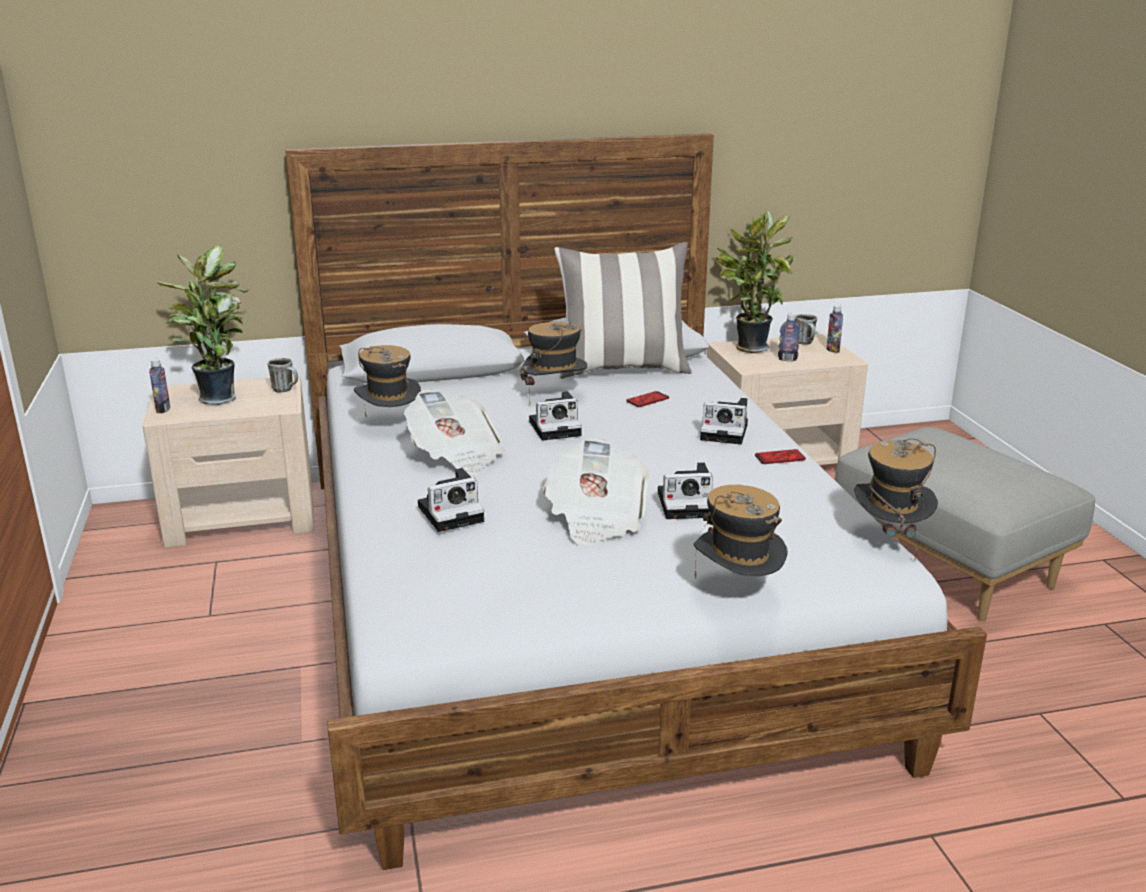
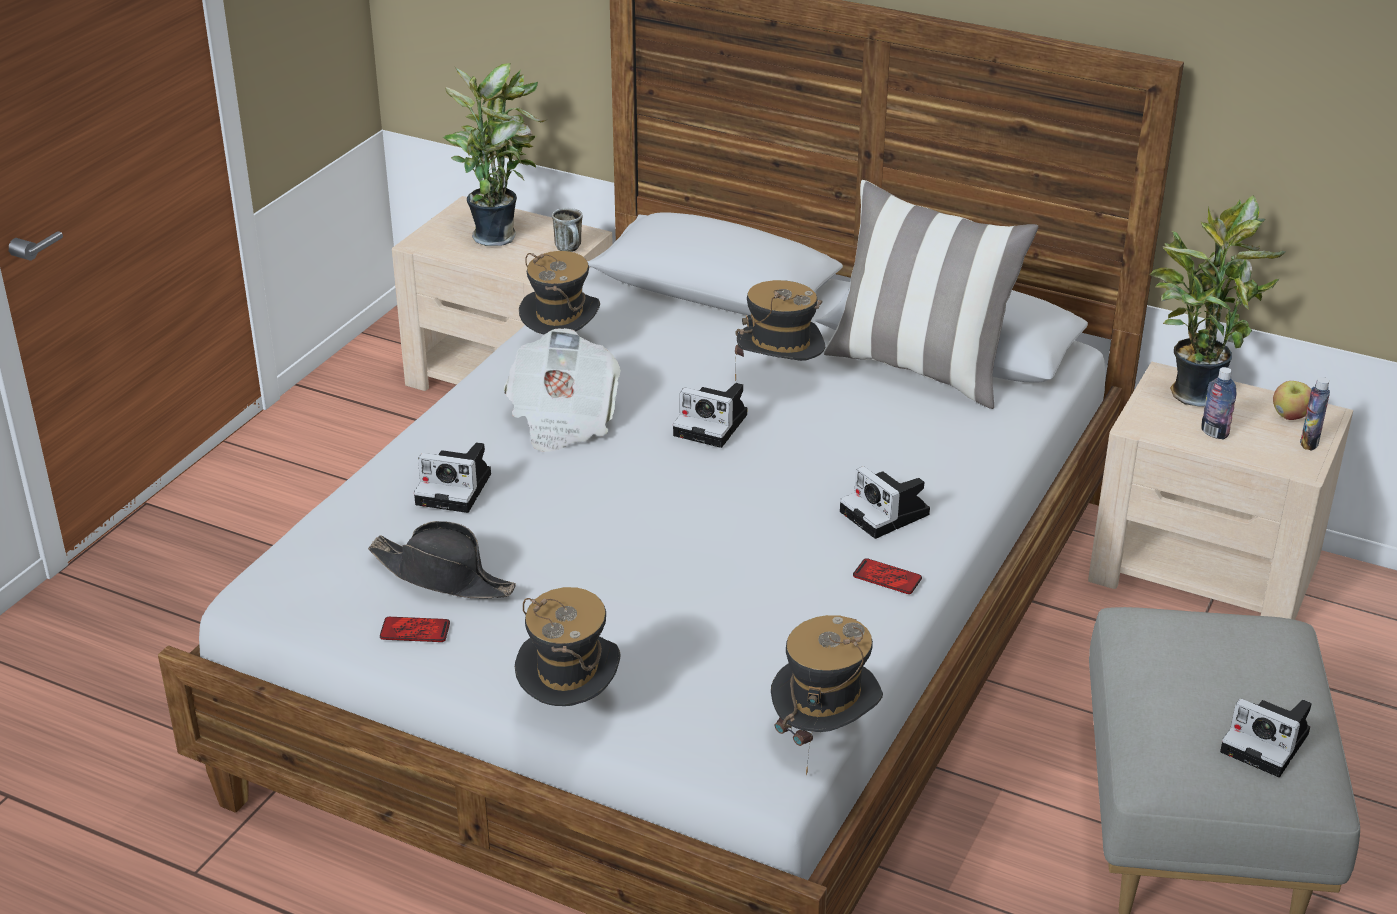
camera: 40 degrees right, 10 degrees up
(163, 409) = (431, 233): bottle -> none
(530, 560) = (443, 576): none -> black hat
(595, 518) = (576, 559): newspaper -> none
(647, 400) = (875, 428): phone -> phone (415, 631)
(687, 504) = (690, 587): camera -> camera (1268, 743)
(806, 343) = (1290, 416): mug -> apple

